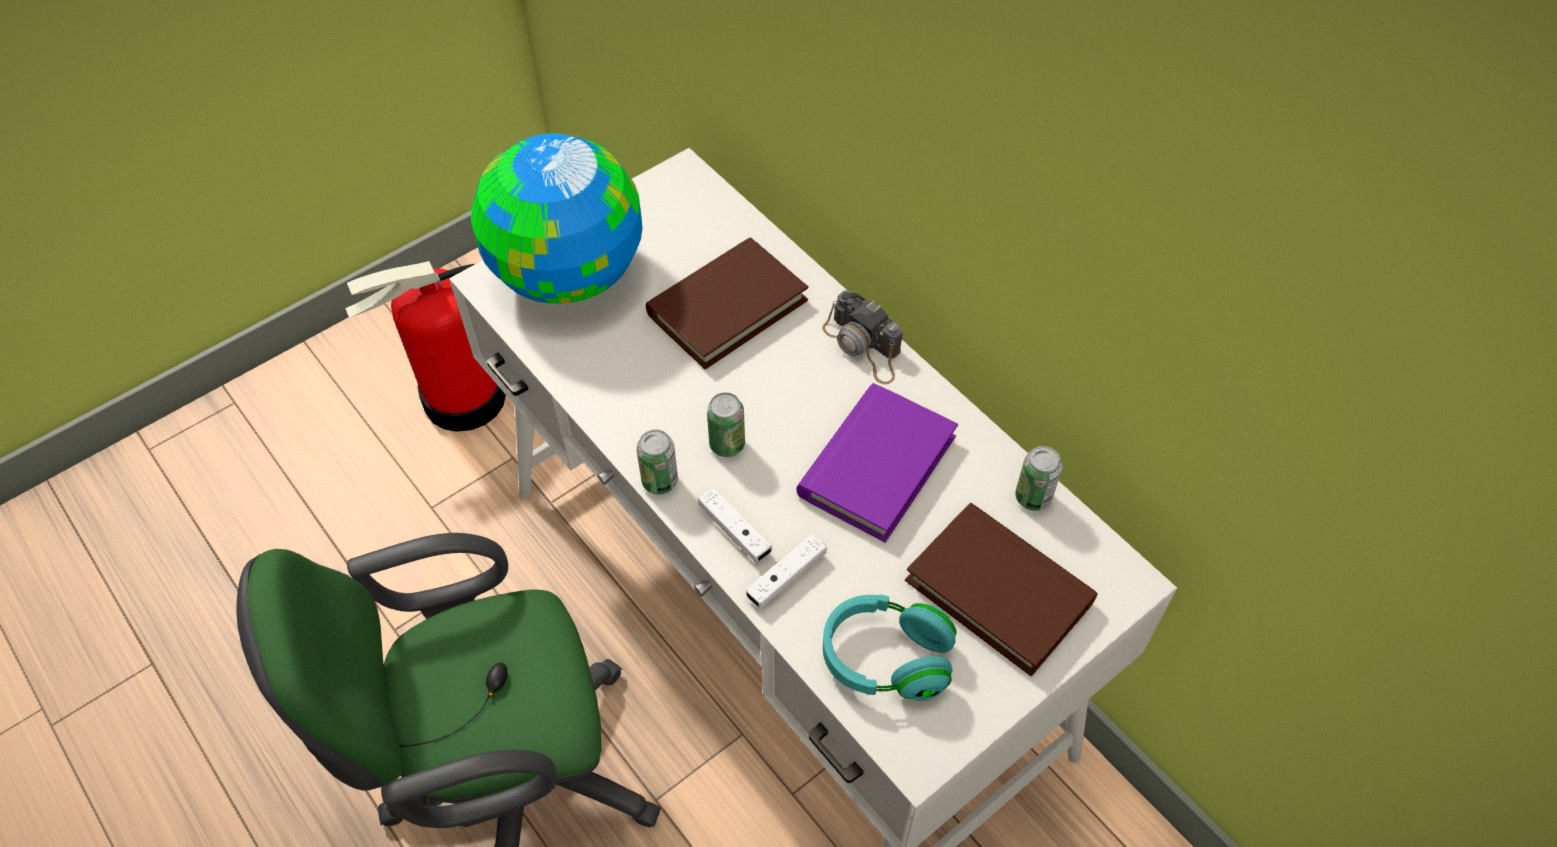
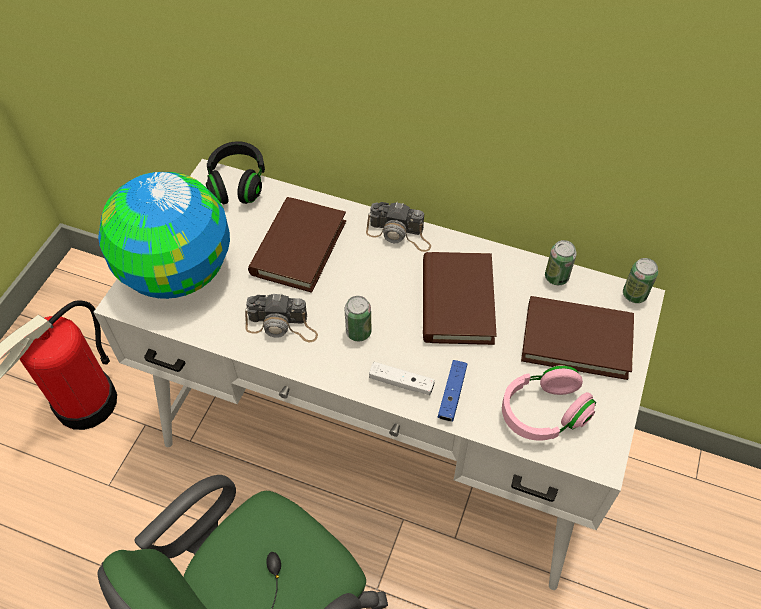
camera: 30 degrees left, 0 degrees up
(643, 393) = (282, 325): none -> camera
(660, 481) = (332, 375): can -> can (634, 294)
(709, 196) = (237, 184): none -> black headphones
(786, 577) = (452, 394): white game controller -> blue game controller
(877, 466) = (457, 301): purple book -> brown book
(886, 659) = (543, 413): turquoise headphones -> pink headphones

